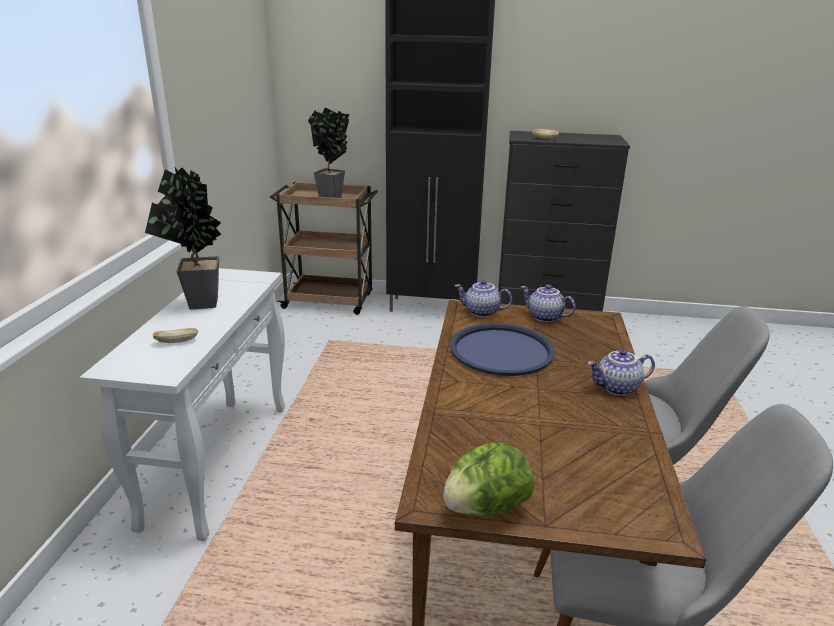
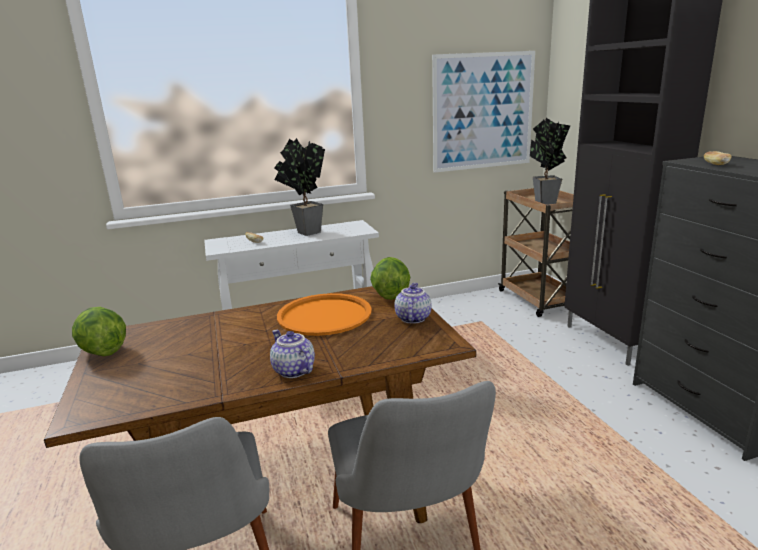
camera: 65 degrees right, 5 degrees down
(244, 104) = (483, 111): none -> picture
(481, 312) = (390, 295): teapot -> lettuce
(501, 350) = (324, 315): blue tray -> orange tray

